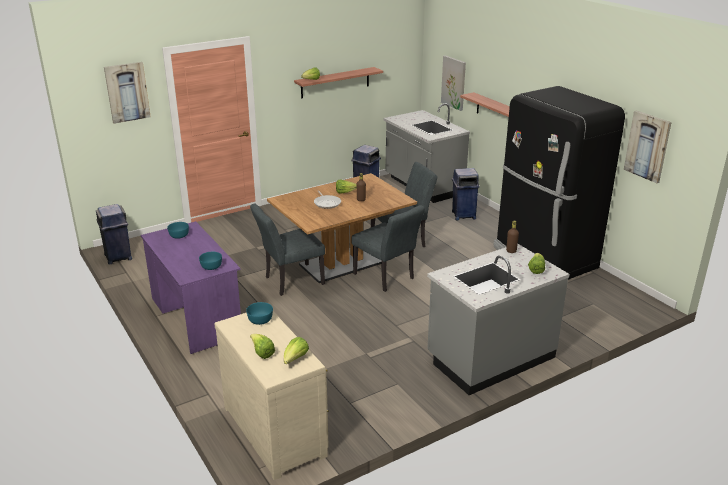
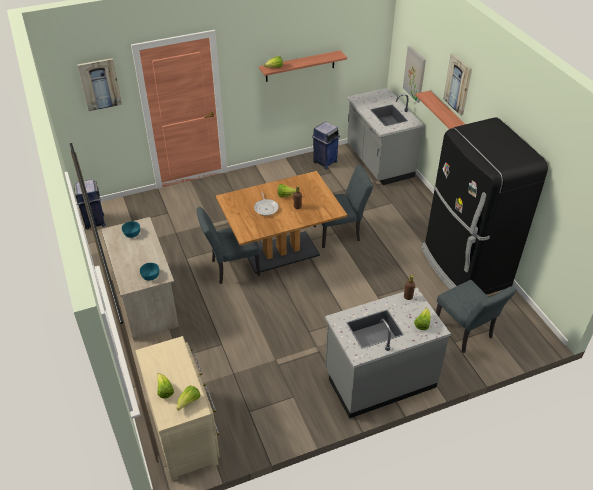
camera: 10 degrees right, 15 degrees up
(196, 317) = (145, 299): purple desk -> beige desk
(260, 320) = (172, 352): turquoise bowl -> none
(386, 278) = (315, 274): grey chair -> grey chair (466, 333)
(463, 215) = (405, 204): blue trash can -> none
(647, 146) = (563, 203): picture -> picture (458, 84)

